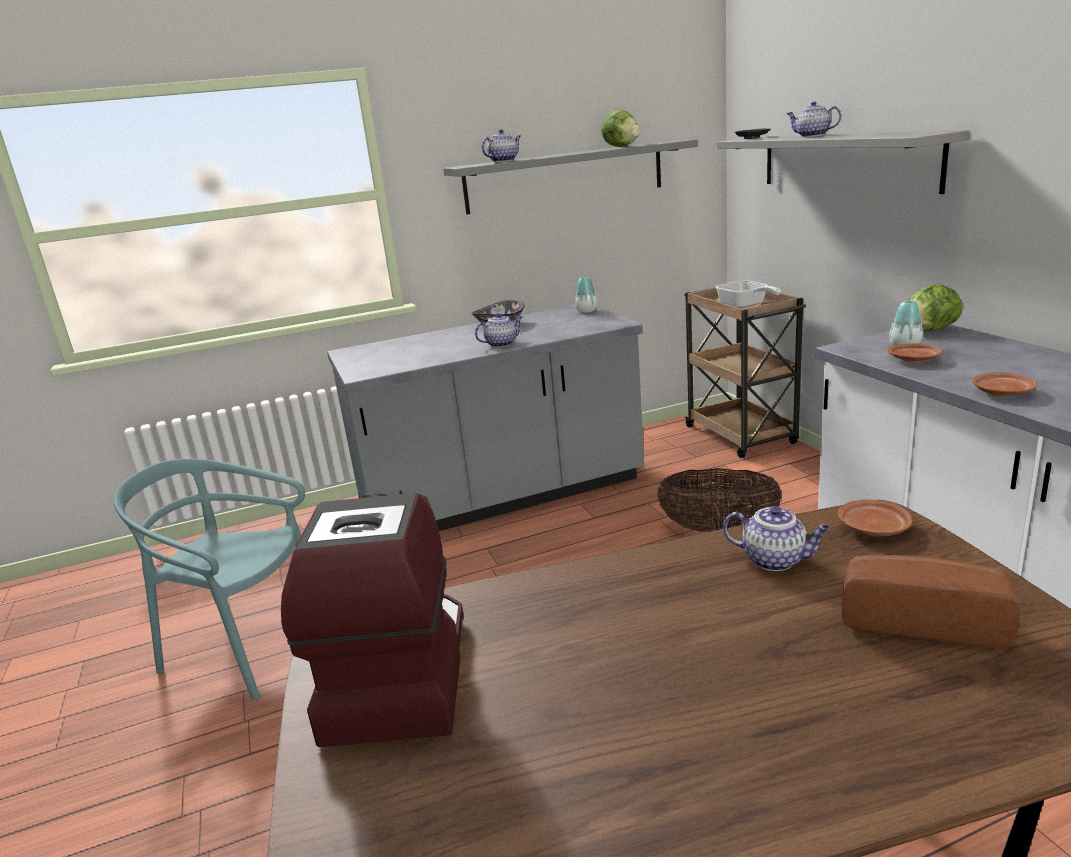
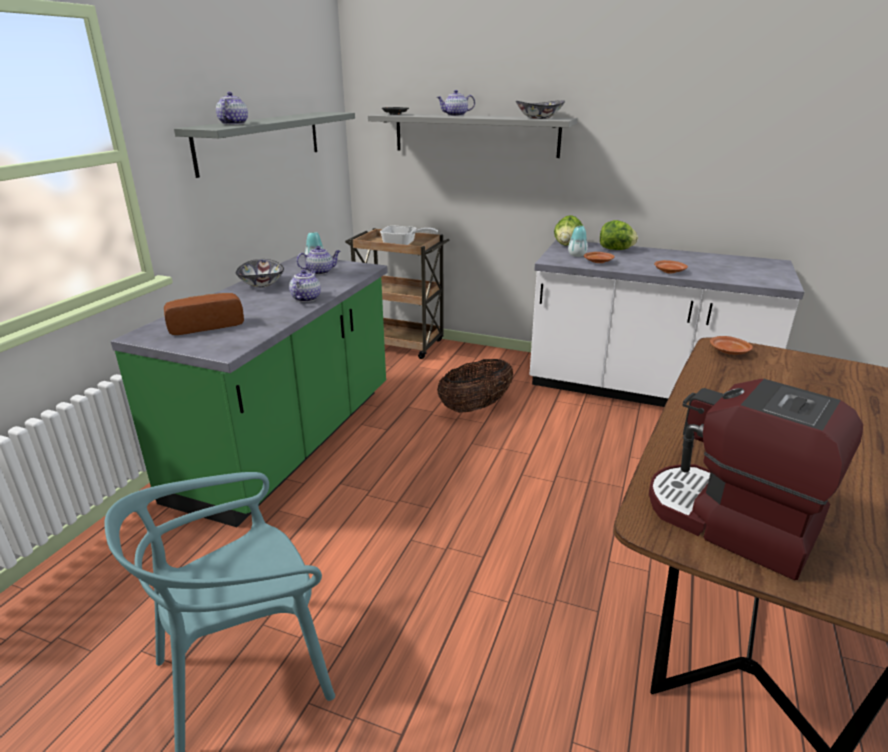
camera: 50 degrees left, 5 degrees up
(502, 497) = (290, 442): grey counter -> green counter
(621, 147) = (304, 115): lettuce -> lettuce (616, 249)
(775, 560) = (731, 380): teapot -> teapot (320, 272)
(897, 134) = (539, 118): none -> bowl
(921, 620) = (821, 382): bread -> bread (205, 325)

